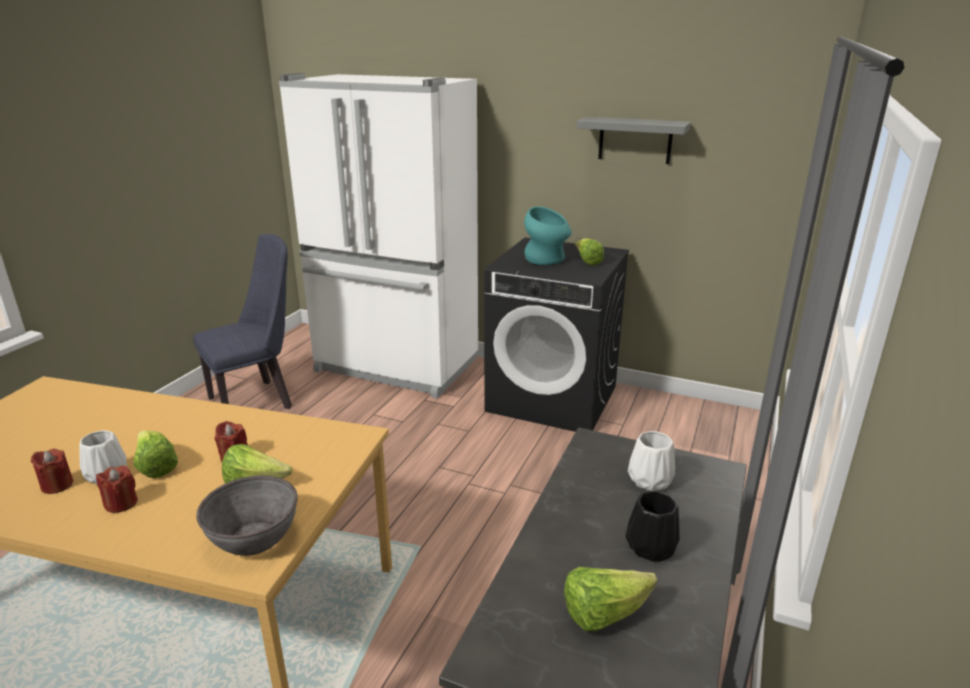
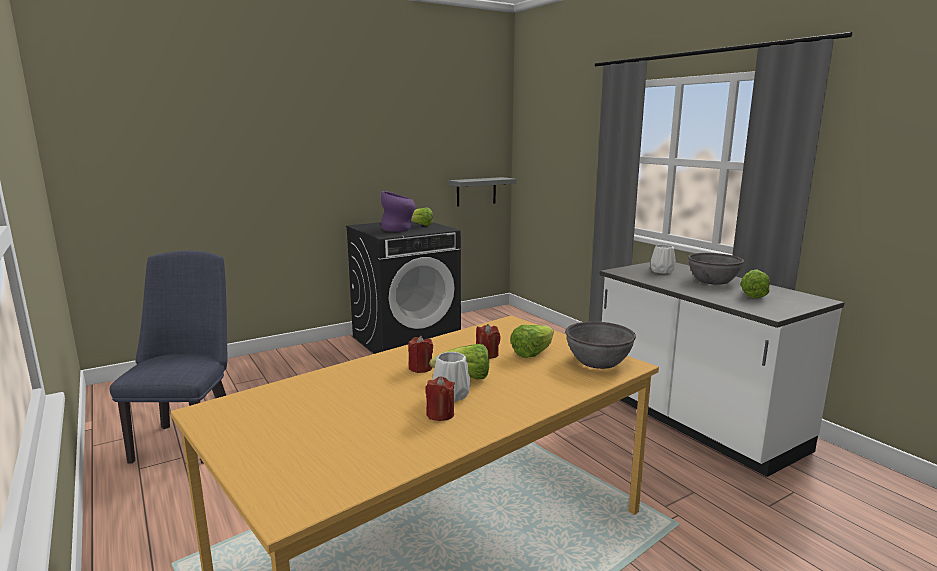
camera: 55 degrees left, 10 degrees down
(121, 503) = (504, 393): red candle -> red candle (420, 368)
(396, 366) = (262, 370): white fridge -> none
(546, 260) = (399, 229): turquoise vase -> purple vase
(635, 140) = (413, 142): grey shelf -> grey shelf (476, 191)
(652, 548) = (713, 281): black vase -> grey bowl

